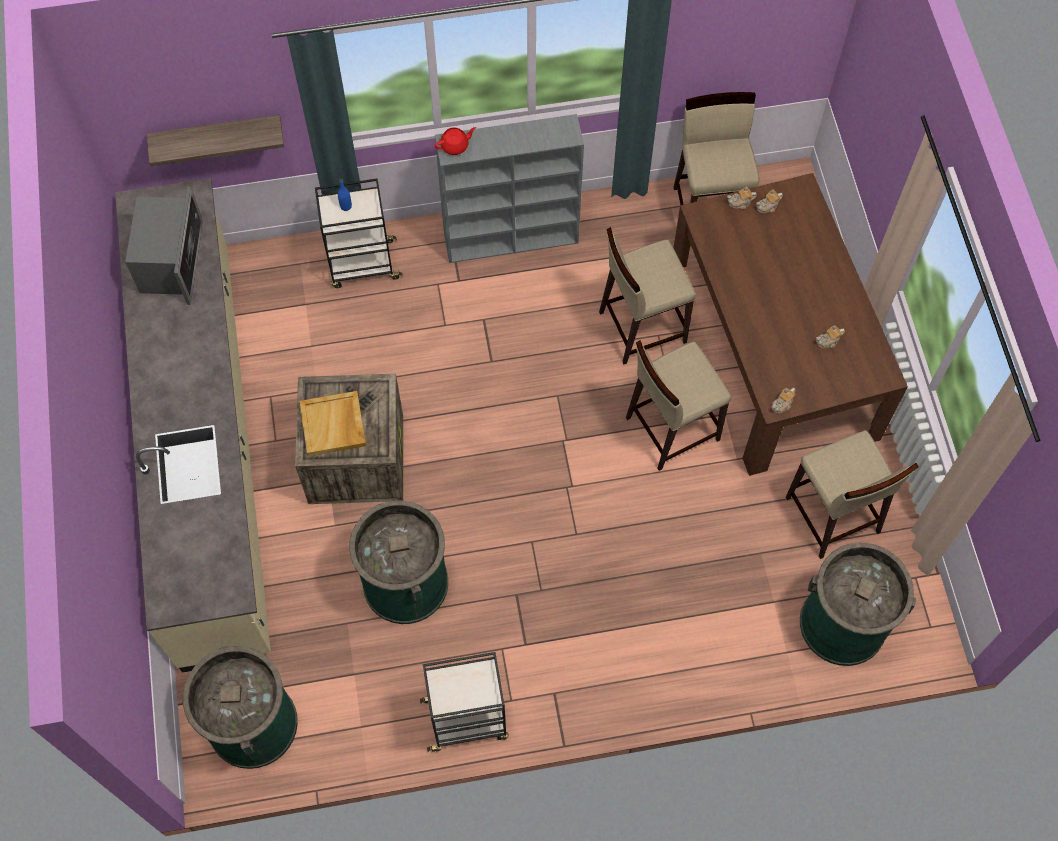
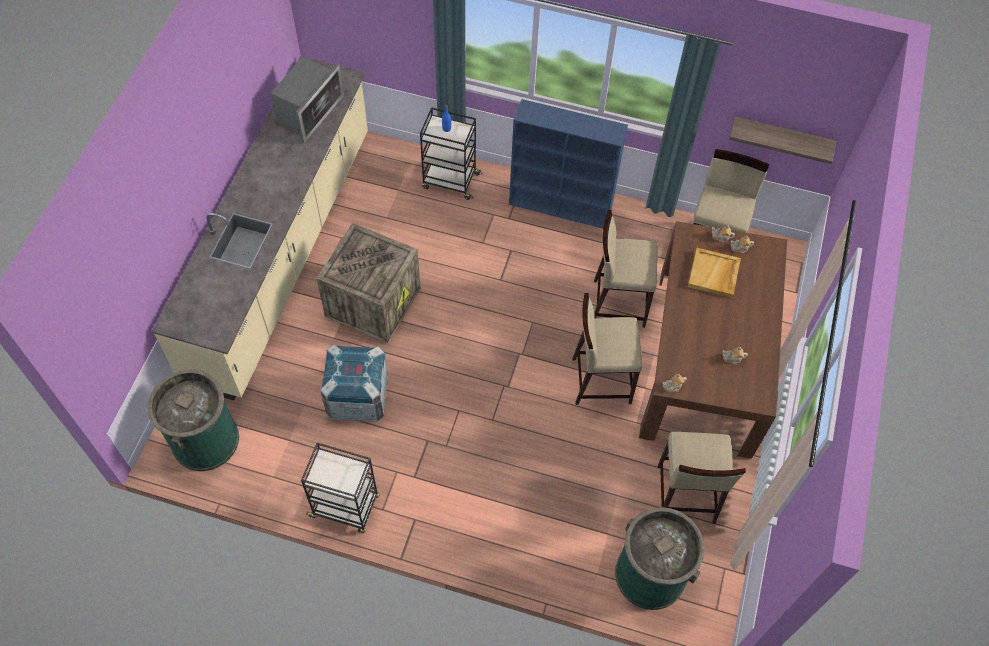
camera: 25 degrees right, 5 degrees down
(217, 135) = (376, 41): shelf -> shelf (781, 138)
(333, 425) = (356, 263): beige tray -> beige tray (714, 274)
(405, 582) = (358, 397): green trash can -> crate
(455, 146) = (531, 111): red teapot -> none
(512, 238) = (561, 206): grey bookcase -> blue bookcase

